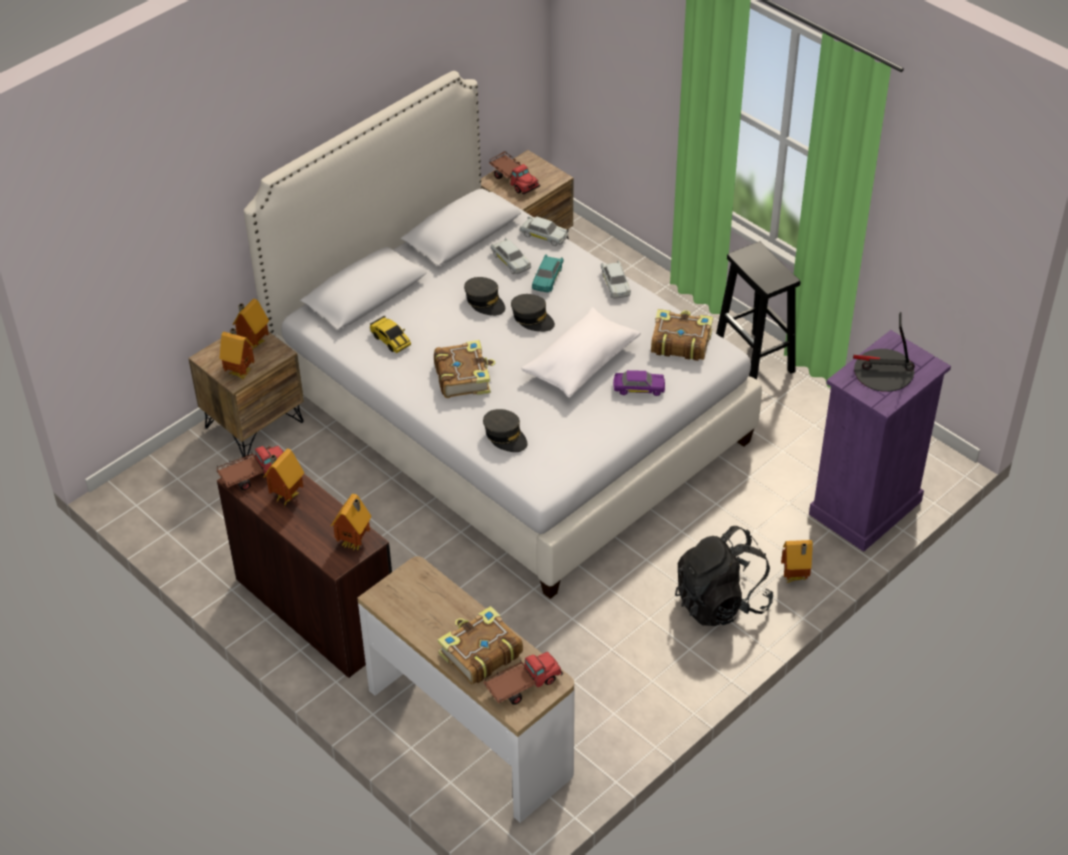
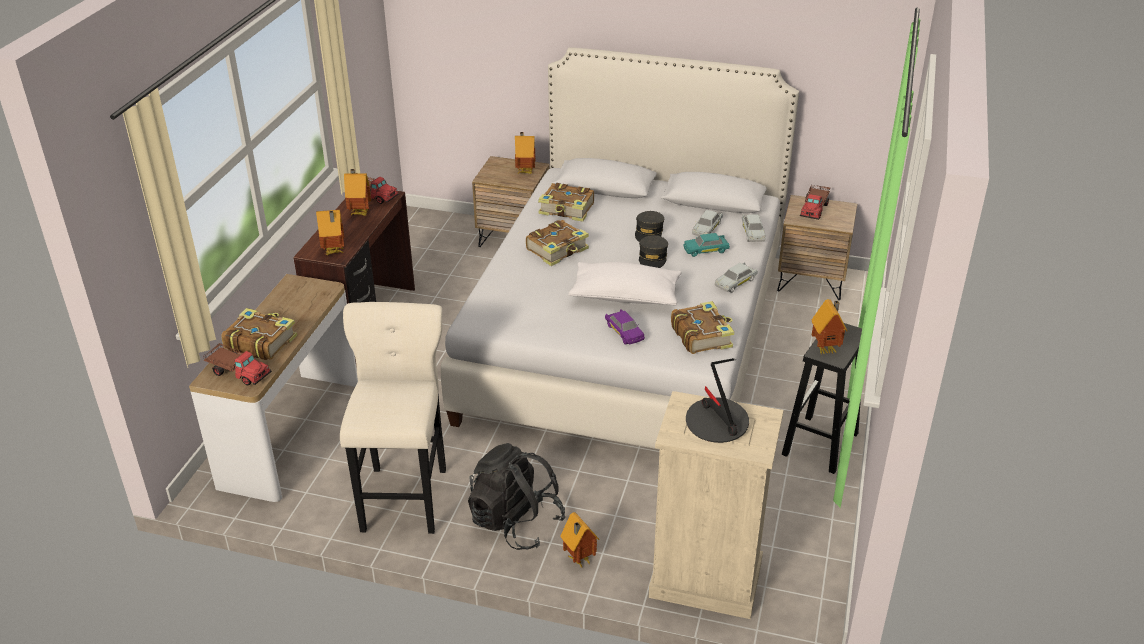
camera: 60 degrees right, 10 degrees down
(240, 372) = (494, 177): toy house -> toy house (826, 349)
(390, 340) = (567, 210): toy car -> book
(505, 436) = (509, 287): grey cap -> none
(631, 669) = (405, 495): none -> beige stool
(865, 508) = (705, 580): purple dresser -> beige dresser

